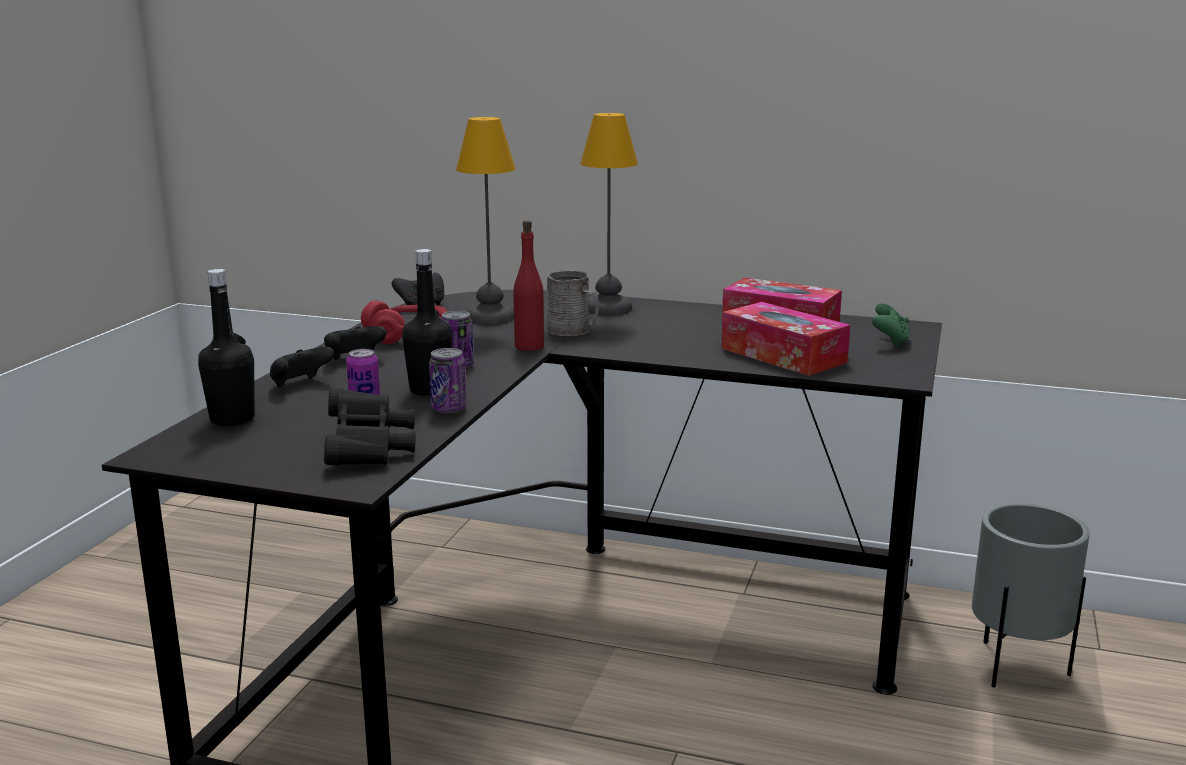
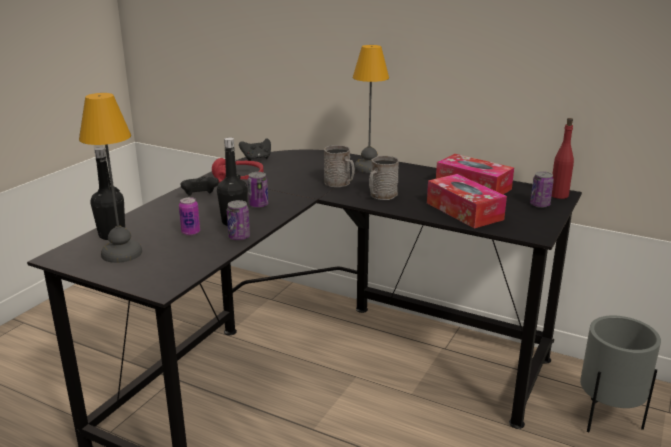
camera: 10 degrees right, 5 degrees up
(300, 384) = (161, 212): black game controller -> none
(369, 449) = (180, 264): black binoculars -> none
(490, 318) = (293, 170): table lamp -> table lamp (121, 254)
(529, 346) = (308, 193): red bottle -> red bottle (559, 195)
(647, 343) = (381, 196): none -> grey mug
(890, 341) = (540, 205): green game controller -> can

